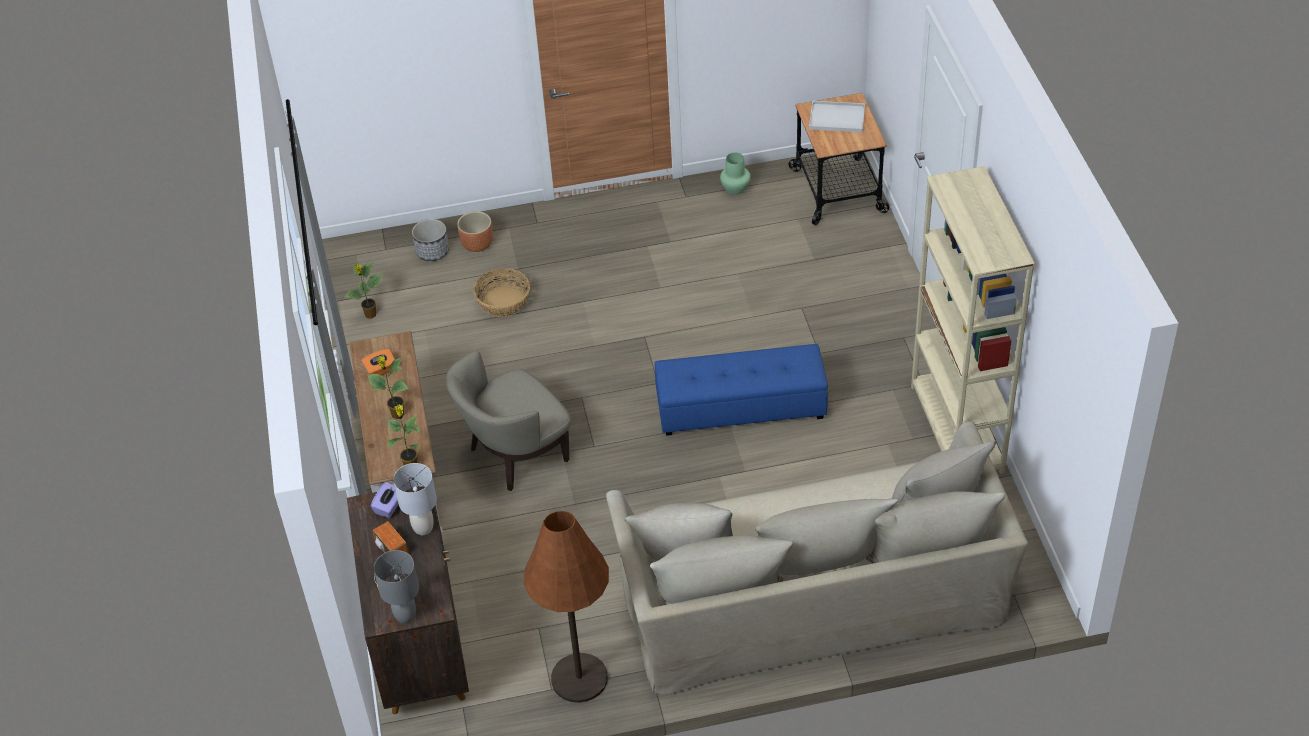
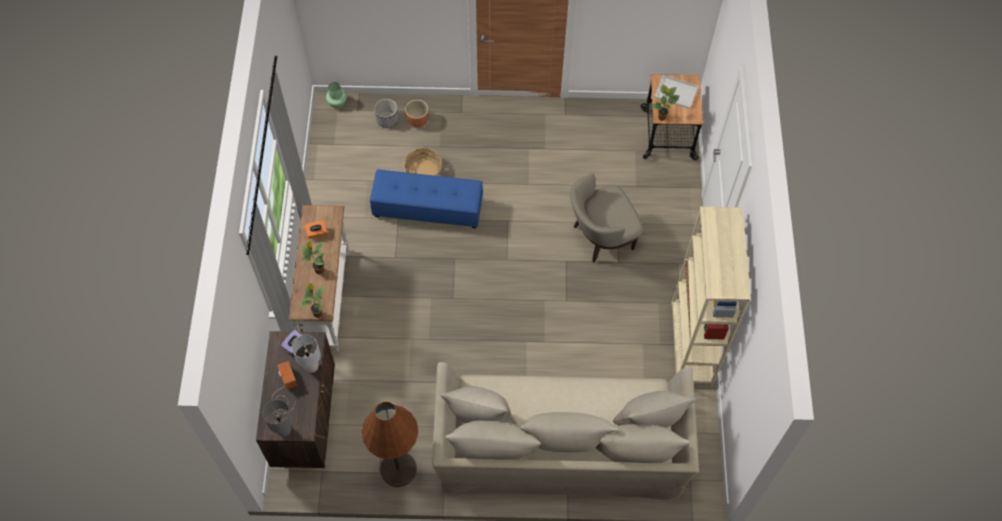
camera: 10 degrees right, 15 degrees up
(370, 315) = (335, 160): potted plant -> potted plant (661, 118)
(515, 455) = (400, 292): beige armchair -> beige armchair (600, 237)
(735, 188) = (600, 116): green vase -> green vase (337, 103)
(740, 407) = (555, 291): blue ottoman -> blue ottoman (428, 207)

